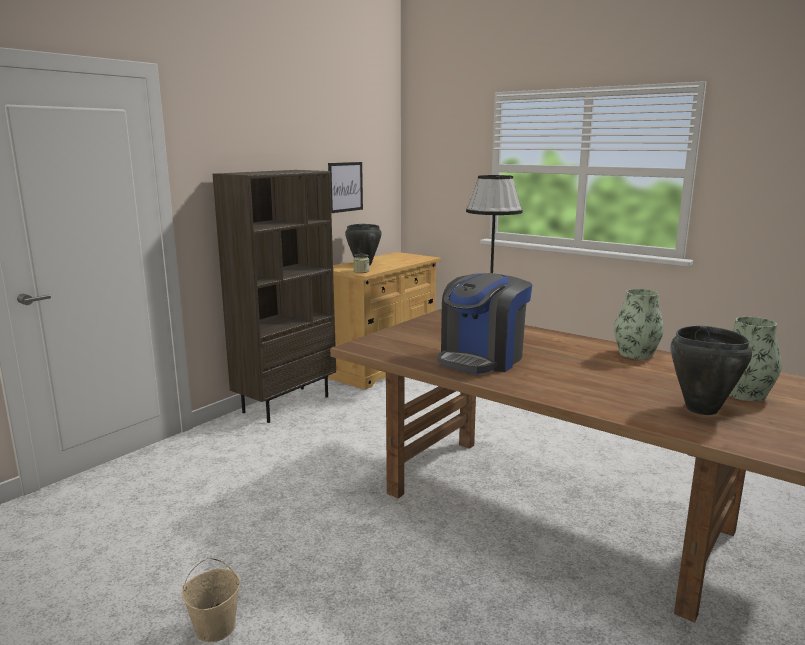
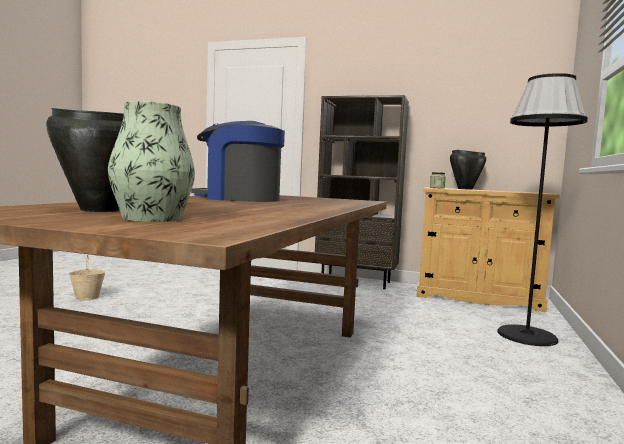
camera: 70 degrees right, 10 degrees down
(345, 187) = (472, 120): picture -> none
(635, 354) = (296, 212): vase -> none

